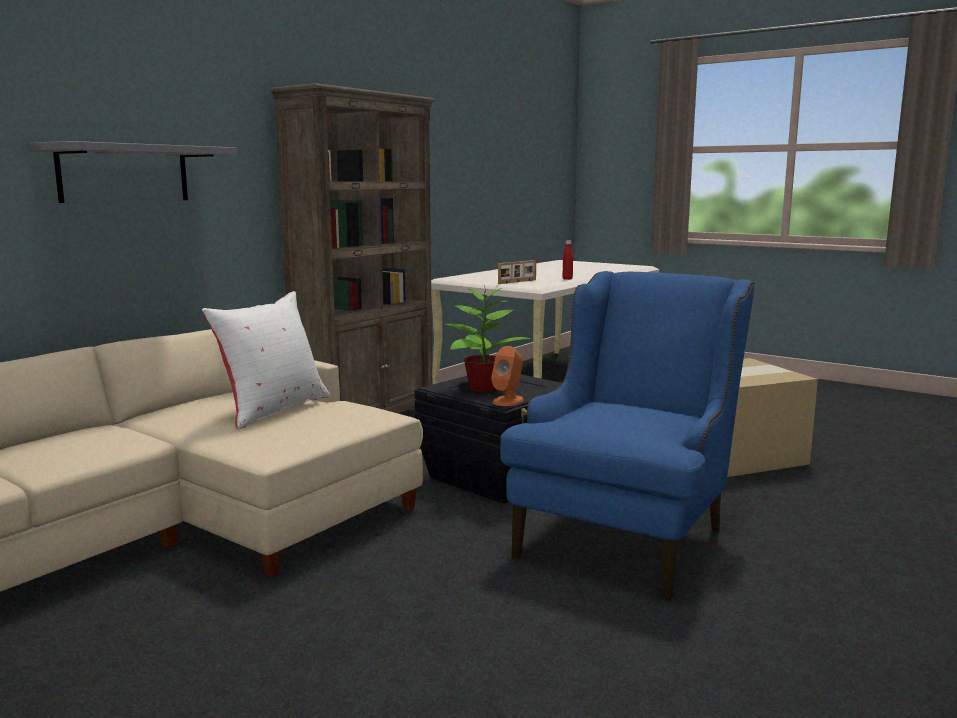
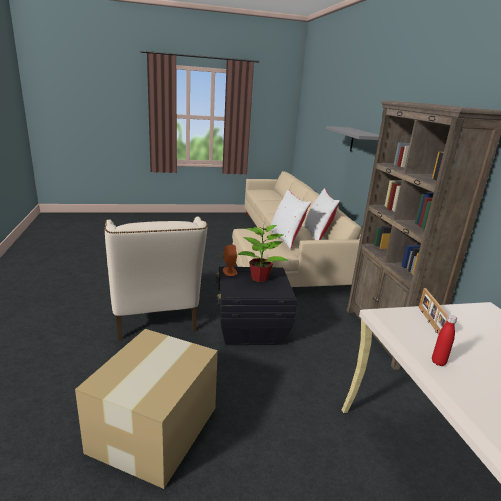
camera: 130 degrees right, 10 degrees up
(197, 402) = (317, 235): none -> white pillow
(628, 534) = (155, 320): blue armchair -> beige armchair

